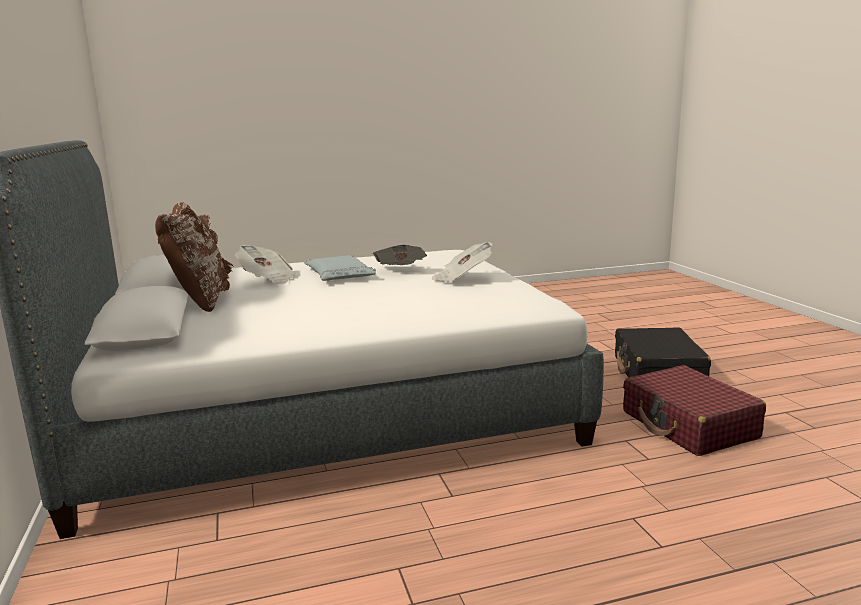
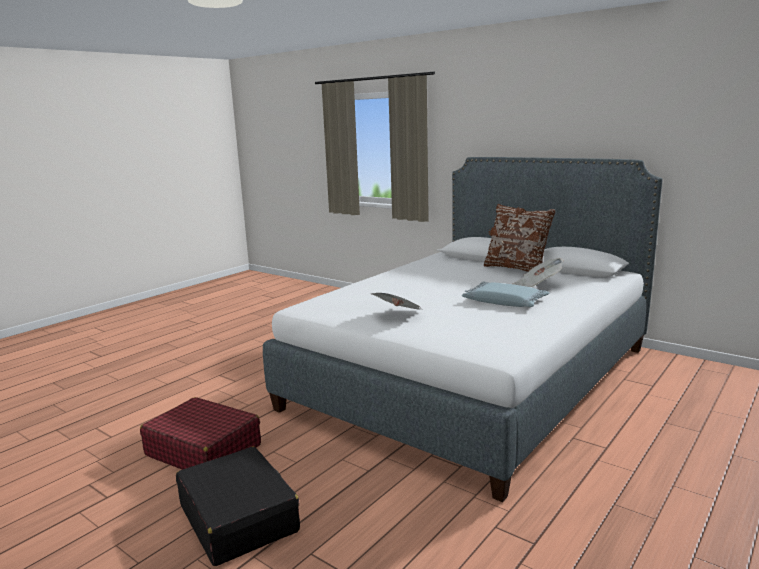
camera: 145 degrees right, 0 degrees up
(400, 270) = (471, 314): newspaper -> none

